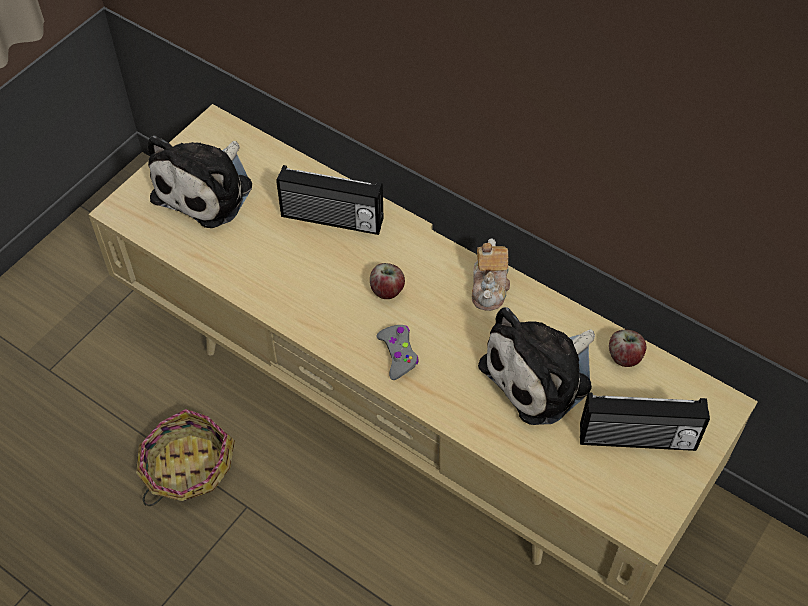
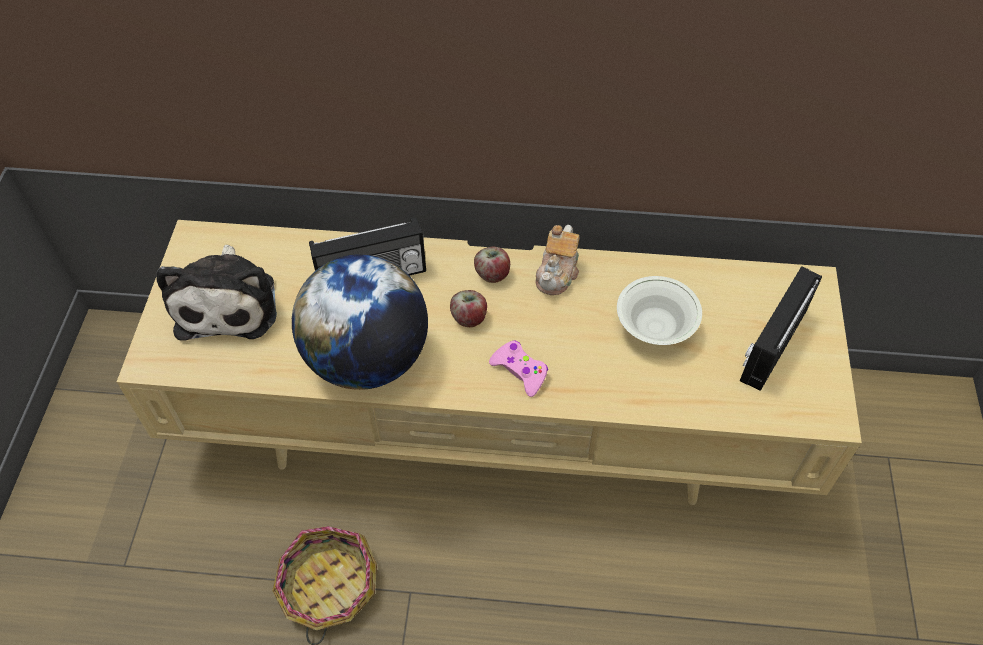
camera: 30 degrees left, 0 degrees up
(283, 285) = (368, 358): none -> globe
(398, 354) = (520, 371): grey game controller -> pink game controller
(490, 287) = (557, 273): teapot -> teapot turned 45 degrees clockwise
(541, 374) = (655, 328): plush toy -> white bowl
(624, 357) = (710, 280): apple -> apple (492, 274)
(637, 440) = (770, 345): radio -> radio turned 150 degrees clockwise

